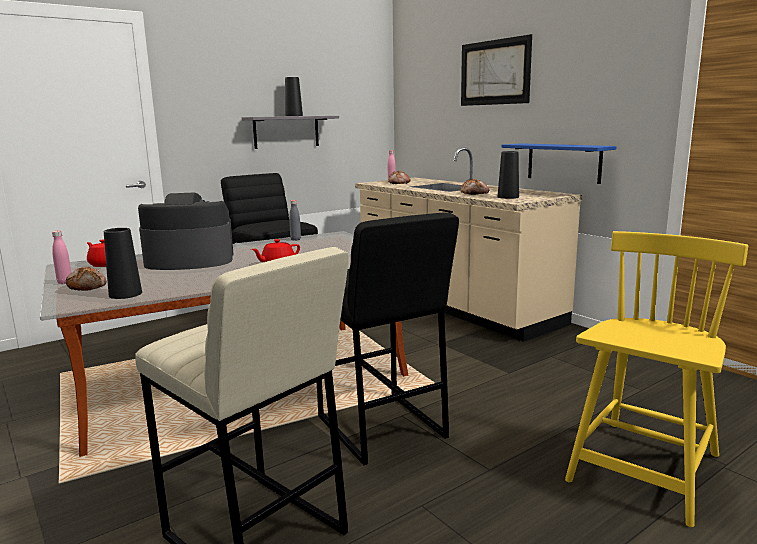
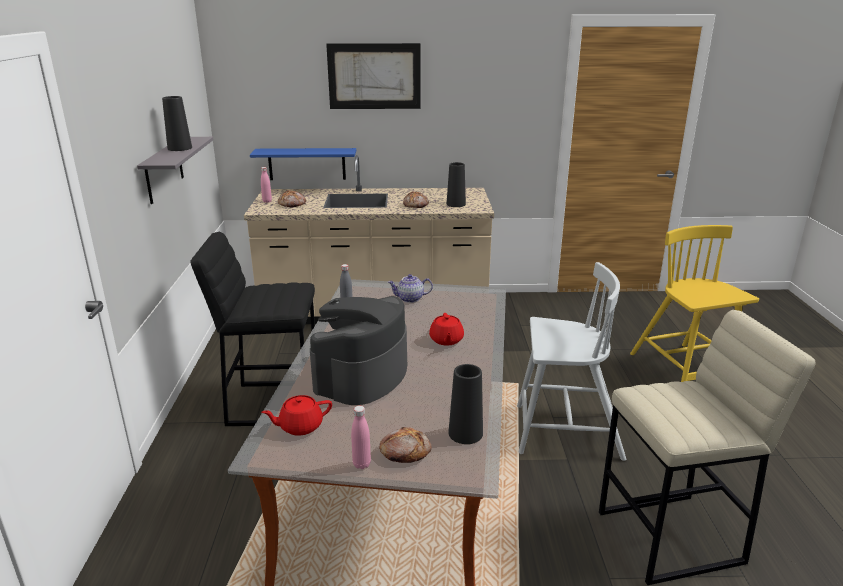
camera: 55 degrees left, 10 degrees up
(338, 246) = (410, 299): none -> teapot
(383, 428) = (565, 432): black stool -> white chair
(563, 162) = (461, 161): blue shelf -> blue shelf (307, 164)

